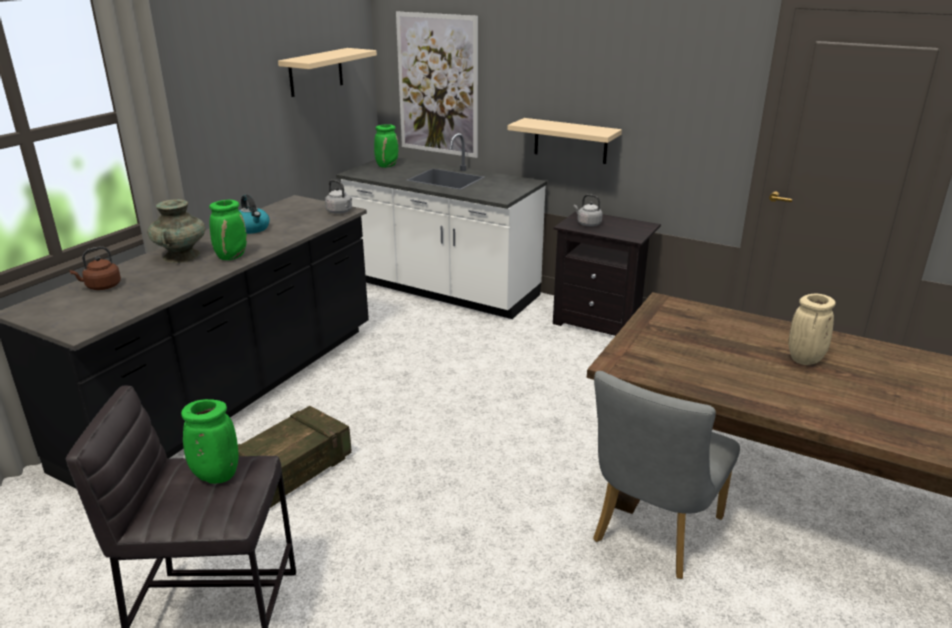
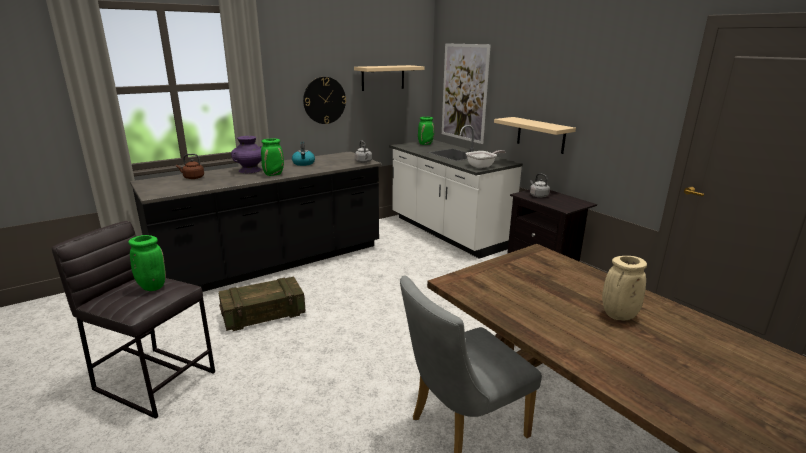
camera: 25 degrees right, 5 degrees down
(181, 256) = (249, 170): turquoise vase -> purple vase
(245, 120) = (324, 100): none -> wall clock
(504, 193) = (483, 166): none -> frying pan

